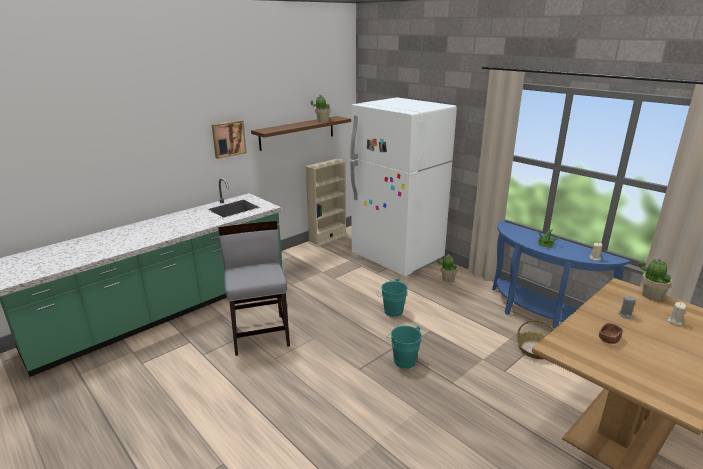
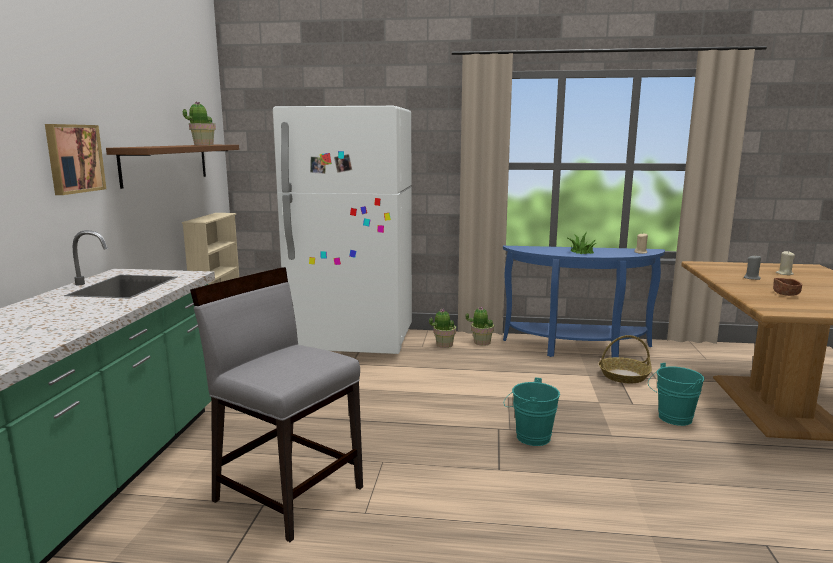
camera: 40 degrees left, 10 degrees down
(391, 311) = (433, 394): turquoise bucket -> turquoise bucket (672, 419)
(651, 295) = (731, 264): potted plant -> potted plant (481, 342)

